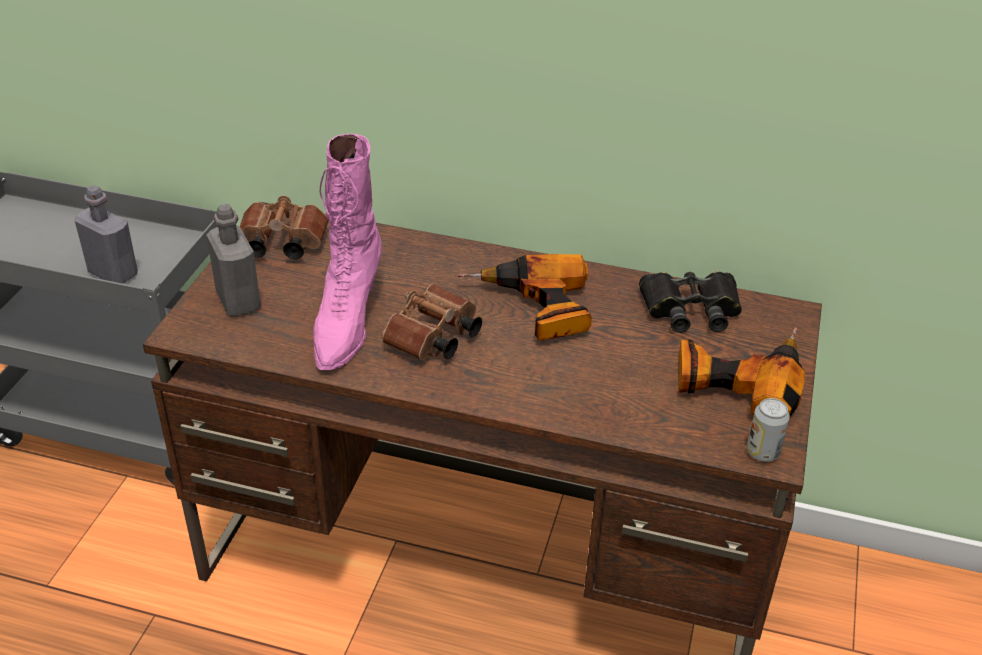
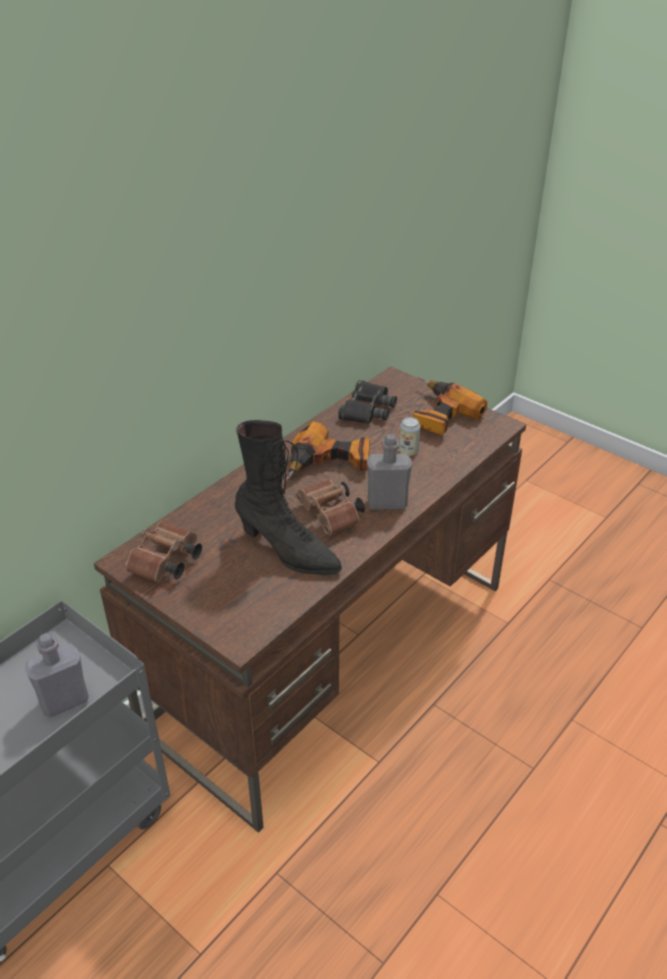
camera: 65 degrees left, 0 degrees up
(238, 301) = (223, 601): grey bottle -> grey bottle (387, 503)
(346, 323) = (287, 551): pink boot -> black boot
(762, 452) = (498, 427): can -> can (408, 451)

